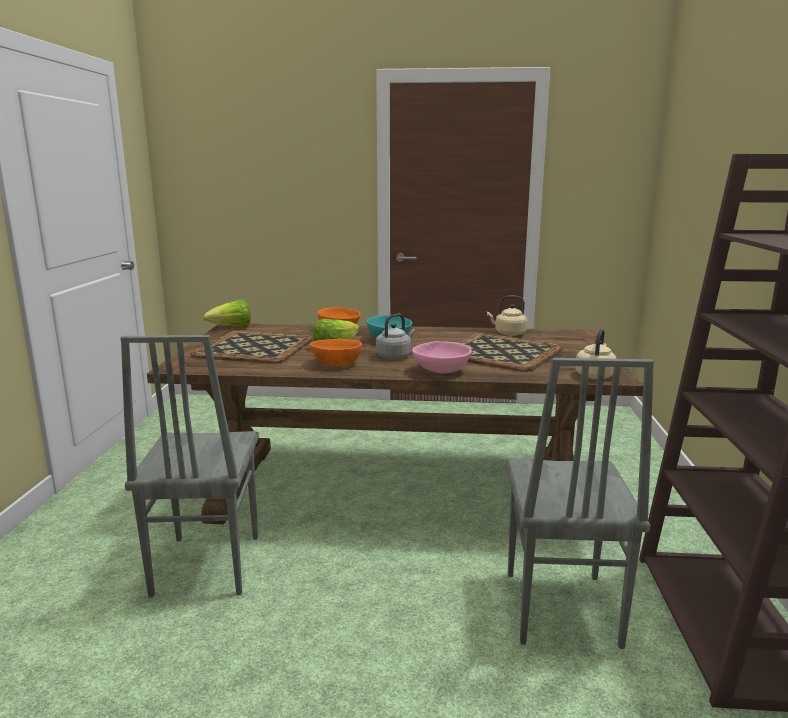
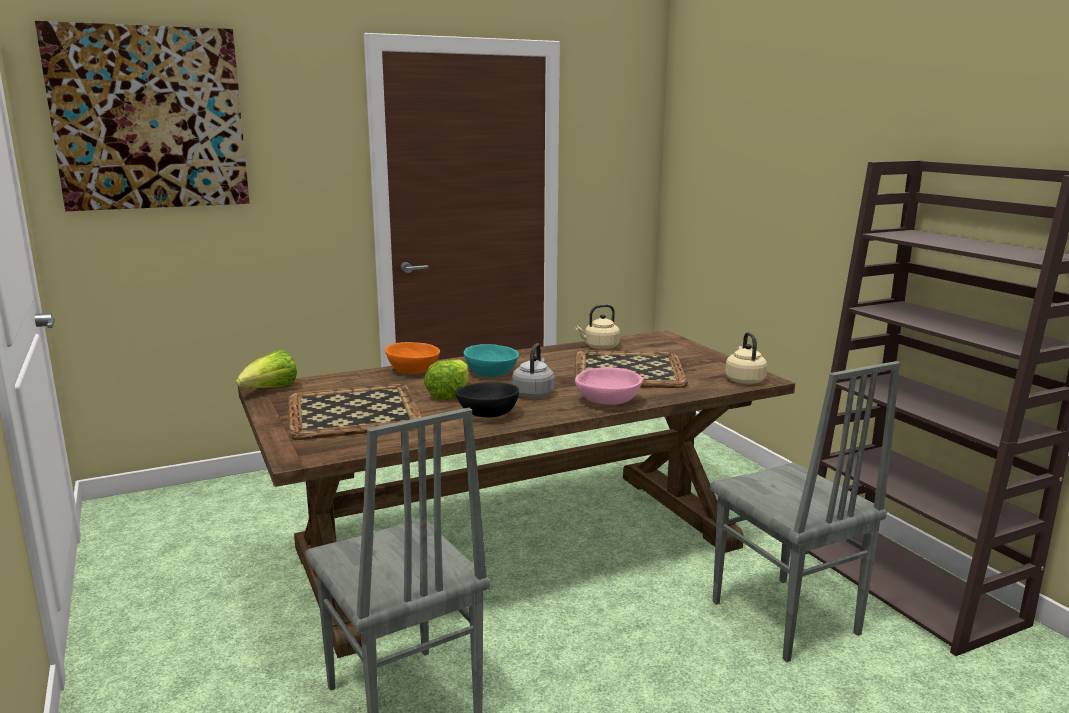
camera: 30 degrees left, 0 degrees up
(224, 137) = (150, 118): none -> picture
(337, 364) = (489, 414): orange bowl -> black bowl

